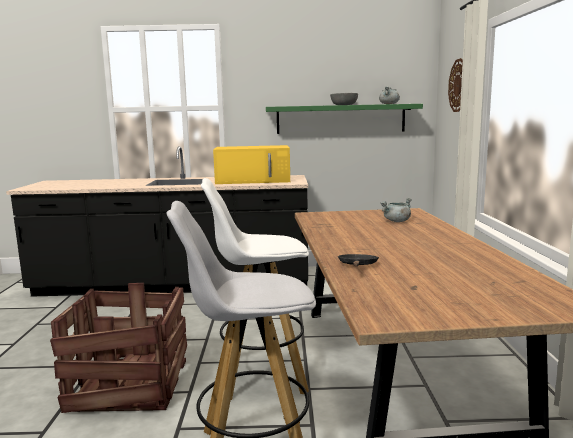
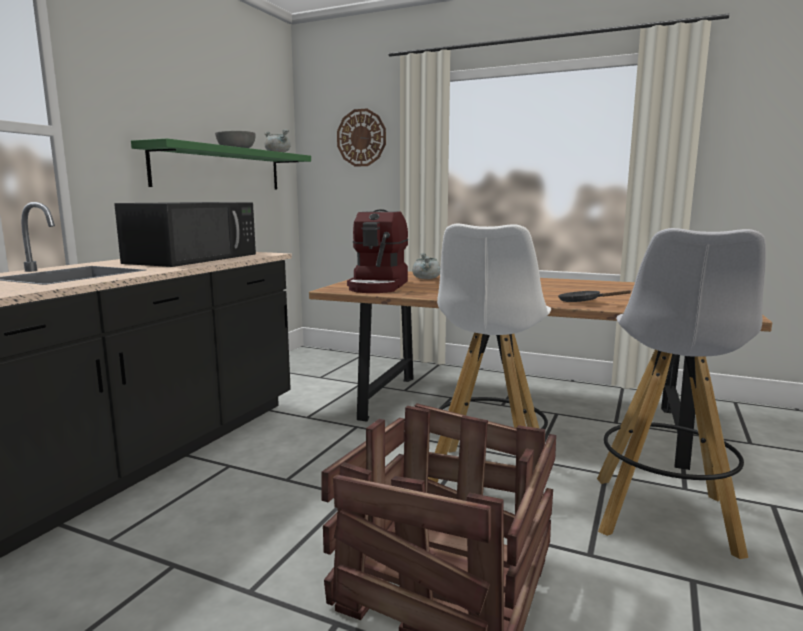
camera: 65 degrees left, 0 degrees up
(254, 180) = (194, 258): yellow microwave -> black microwave
(338, 218) = (379, 286): none -> coffee machine

